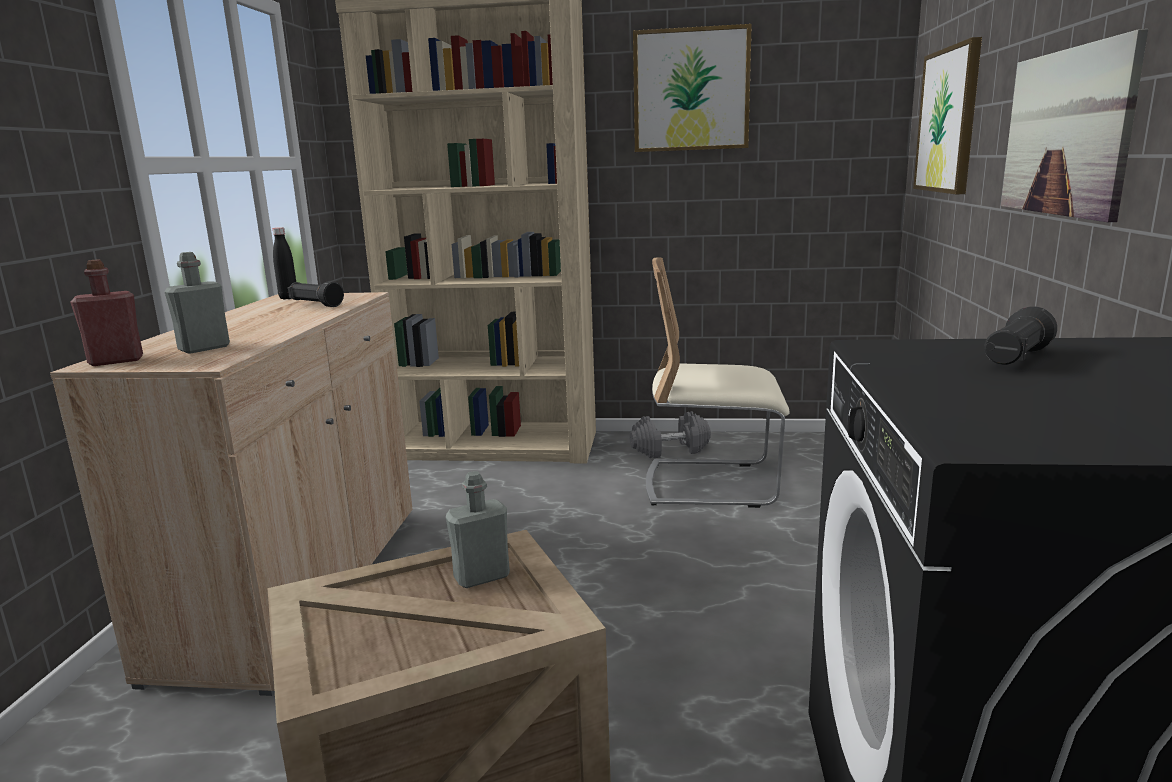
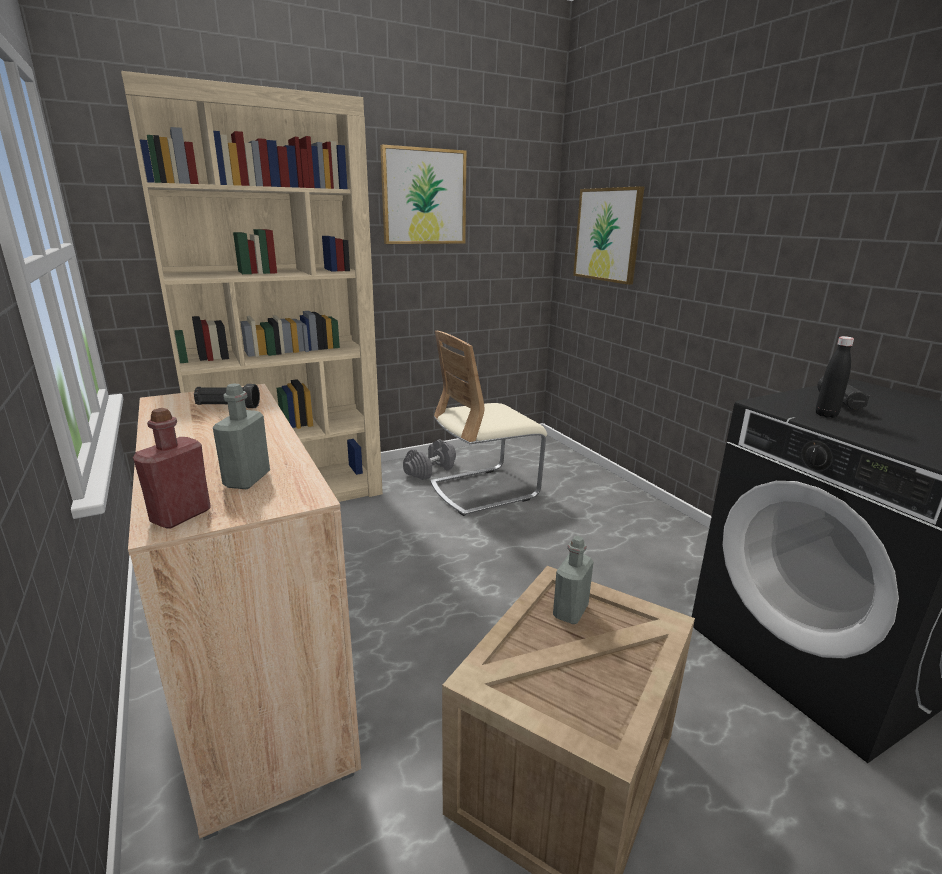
camera: 35 degrees left, 5 degrees up
(288, 298) = (171, 402): black bottle -> black bottle (826, 415)
(1065, 132) = (740, 259): picture -> none

